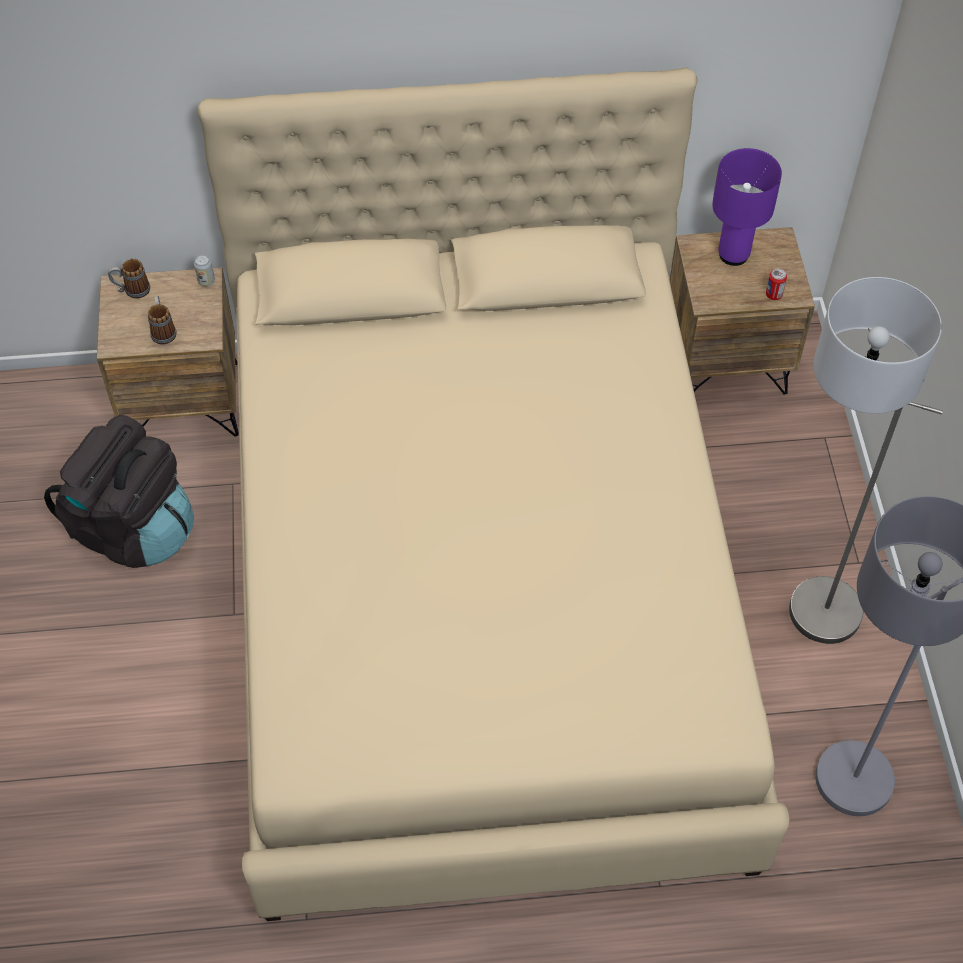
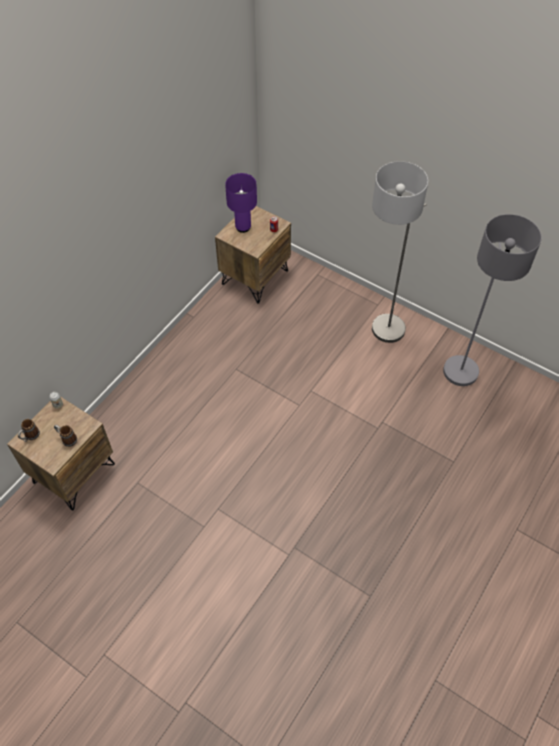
camera: 50 degrees left, 0 degrees up
(133, 529) = (120, 538): black backpack -> none
(481, 591) = (278, 428): beige bed -> none

